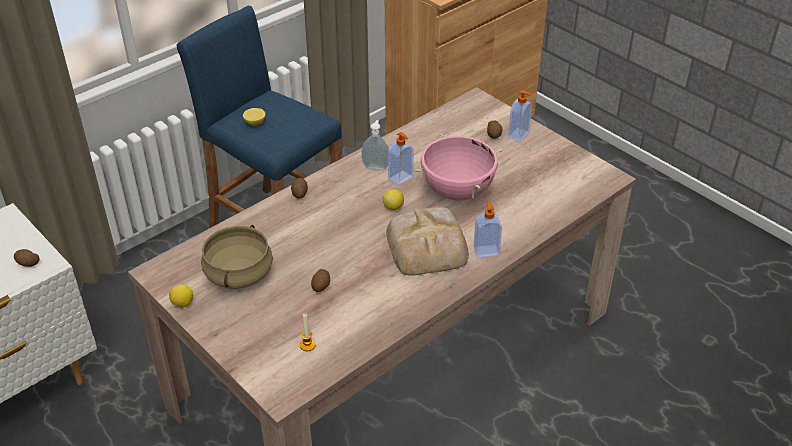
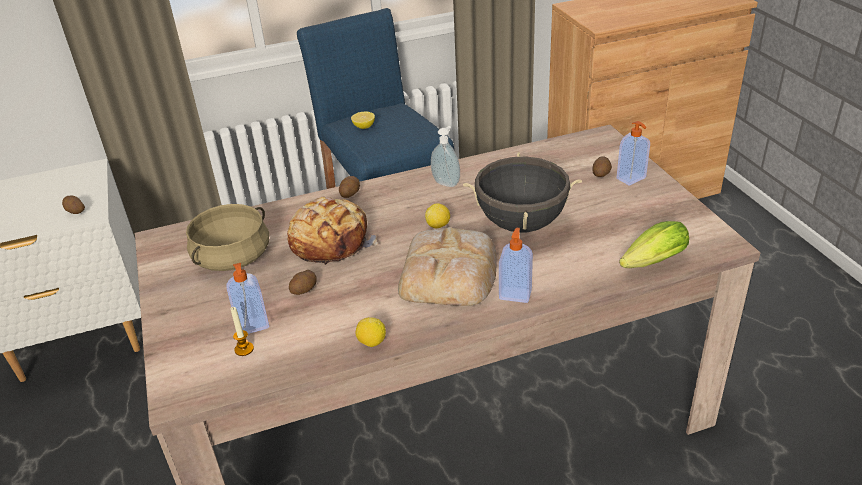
camera: 25 degrees right, 5 degrees down
(182, 303) = (157, 274): lemon -> lemon (371, 342)
(314, 240) = (331, 241): none -> bread
(401, 178) = (466, 198): soap dispenser -> soap dispenser (253, 326)
(457, 191) = (521, 224): pink cooking pot -> black cooking pot
(567, 204) = (650, 263): none -> lettuce

